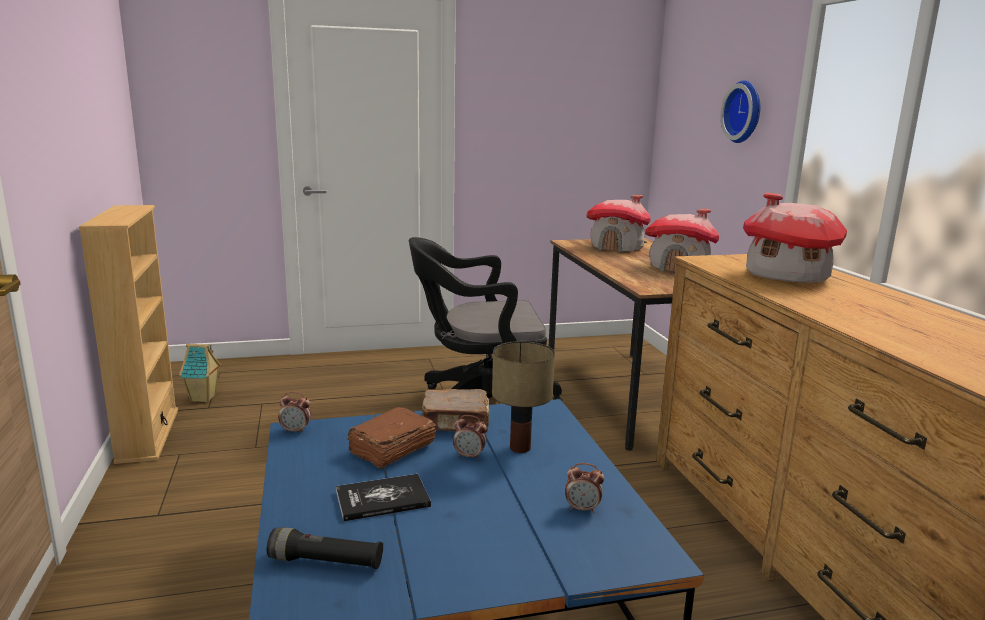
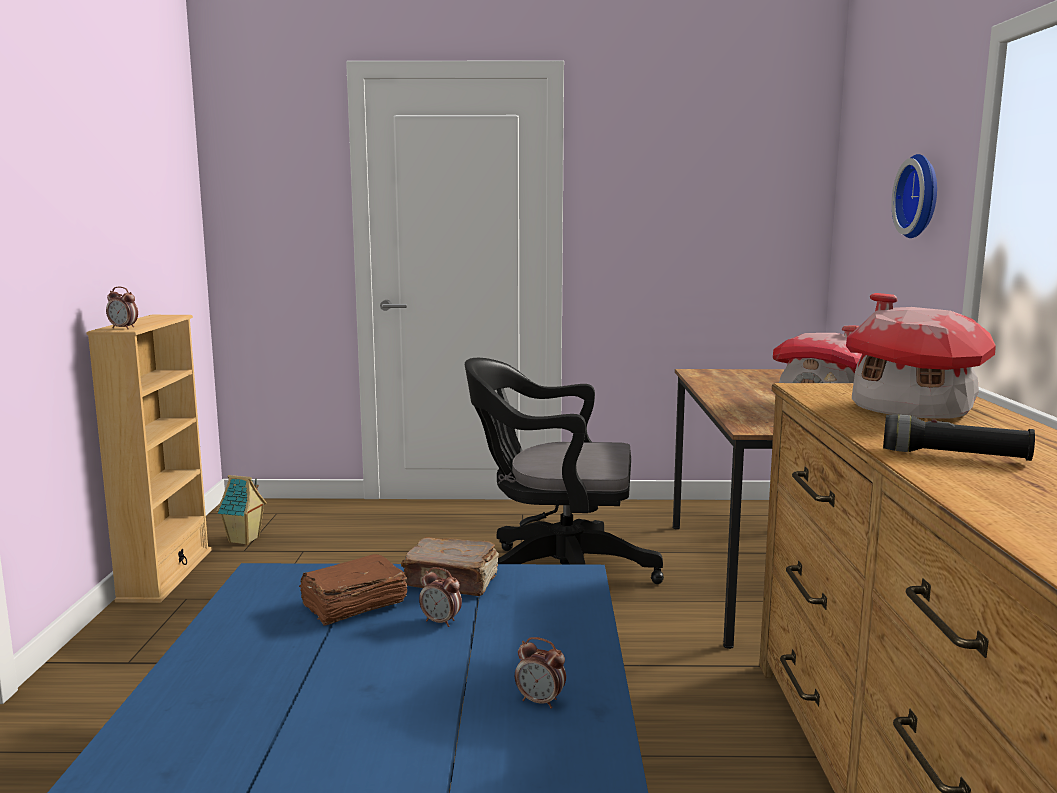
camera: 15 degrees right, 5 degrees down
(296, 431) = (261, 574): alarm clock -> alarm clock (124, 328)
(326, 562) = (188, 724): black flashlight -> black flashlight (954, 456)
(382, 499) = (302, 660): book -> none
(519, 448) = (509, 619): table lamp -> none
(617, 247) = (756, 379): toy house -> none

